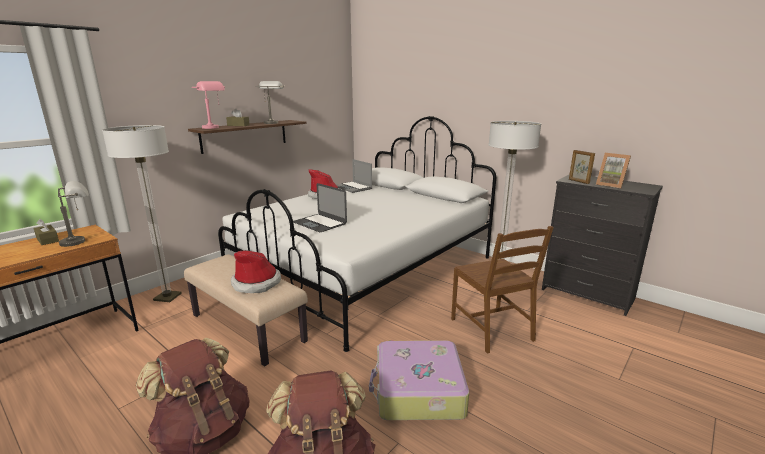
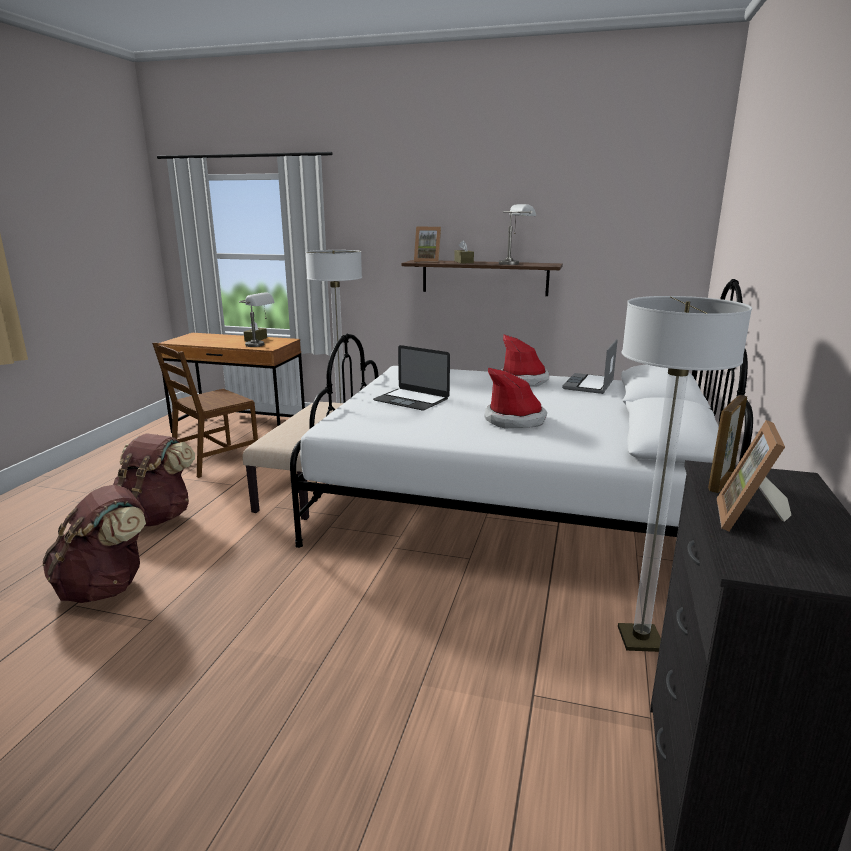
camera: 65 degrees right, 0 degrees up
(214, 128) = (427, 261): pink table lamp -> picture frame
(256, 283) = (294, 431): hat -> hat (515, 420)
(319, 223) = (411, 399): laptop -> laptop turned 75 degrees counterclockwise
(418, 391) = (242, 615): suitcase -> none
(492, 329) = (429, 658): brown chair -> brown chair (214, 460)

